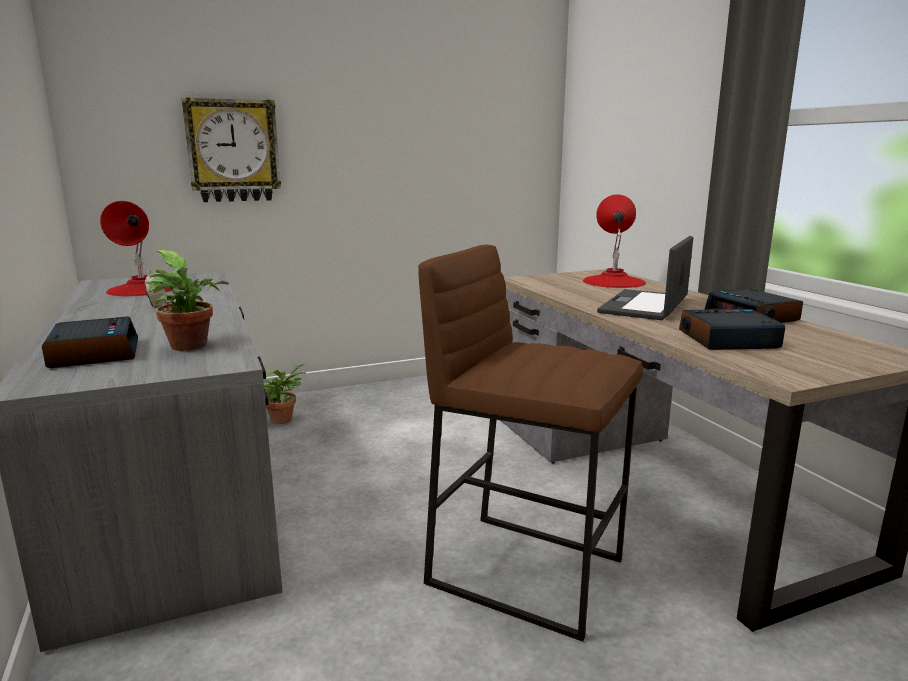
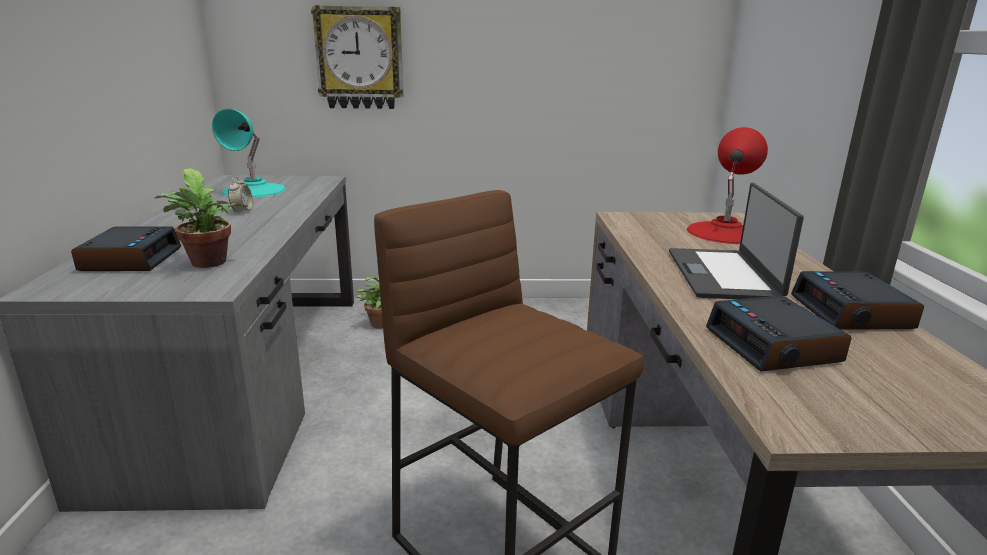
camera: 20 degrees right, 5 degrees up
(143, 289) = (254, 190): red table lamp -> turquoise table lamp
(645, 306) = (723, 275): laptop -> laptop turned 45 degrees counterclockwise
(727, 340) = (774, 346): alarm clock -> alarm clock turned 120 degrees counterclockwise

